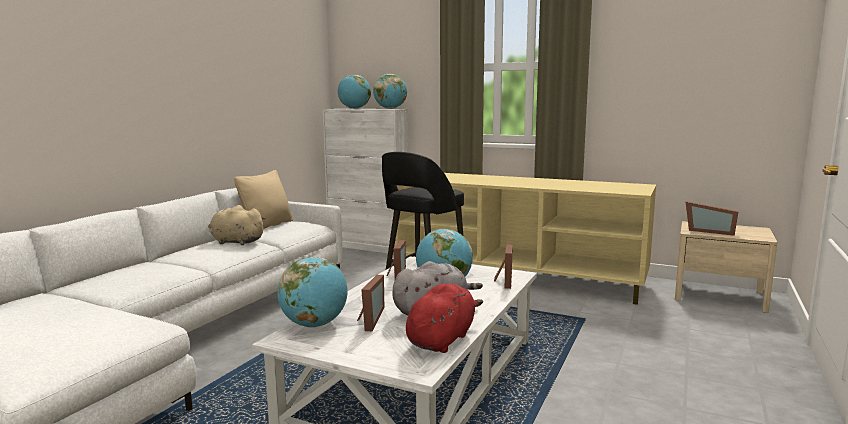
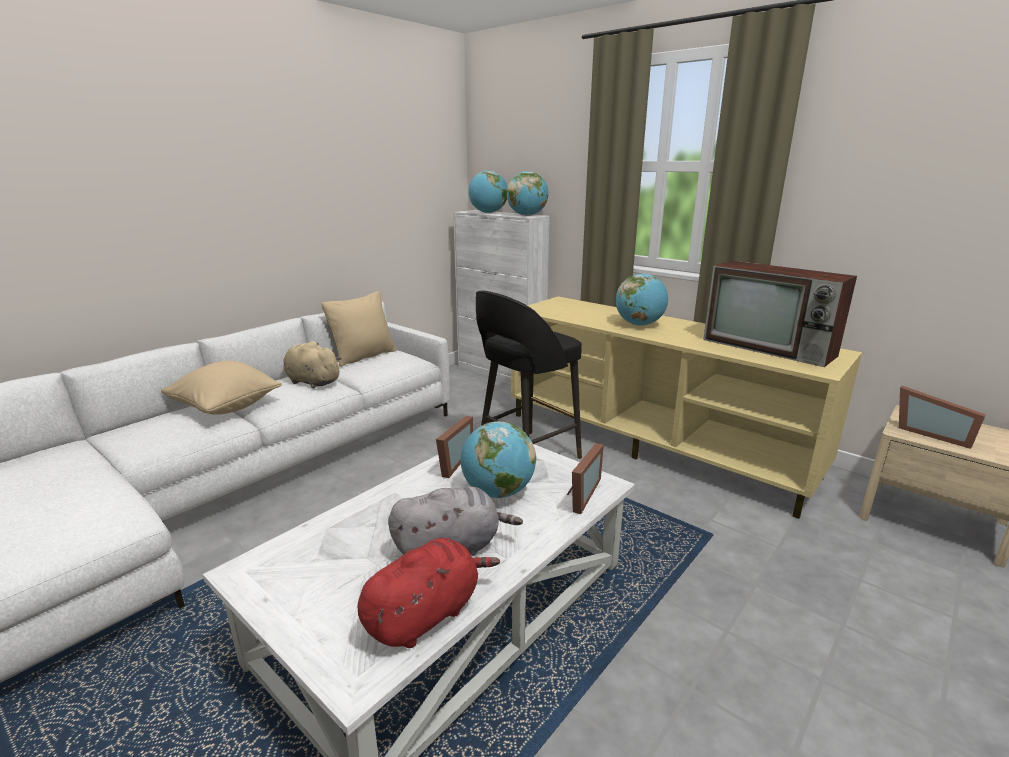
camera: 15 degrees right, 10 degrees up
(172, 263) = (226, 409): none -> beige pillow
(314, 325) = (295, 549): globe -> globe (639, 325)
(367, 319) = (362, 550): picture frame -> none
(598, 185) = (770, 348): none -> television

